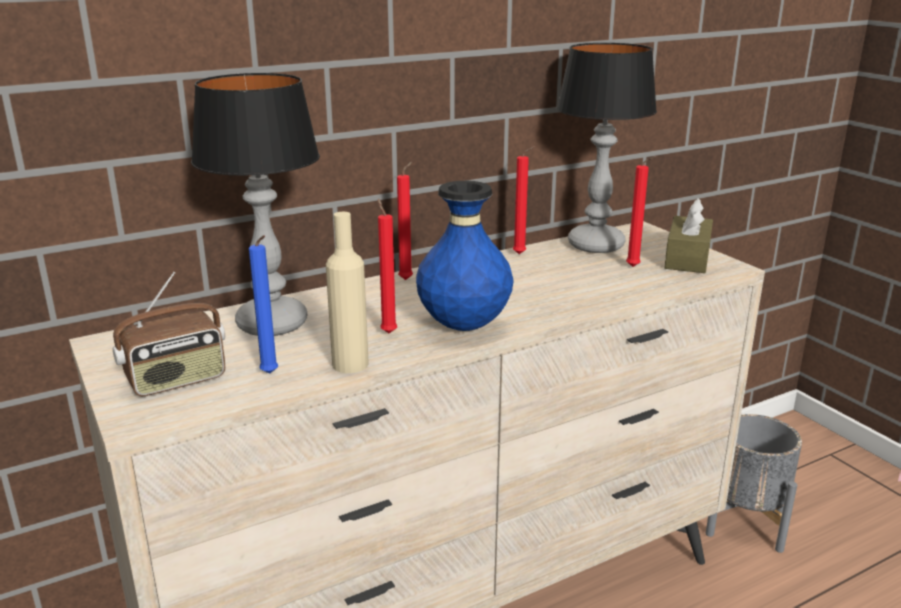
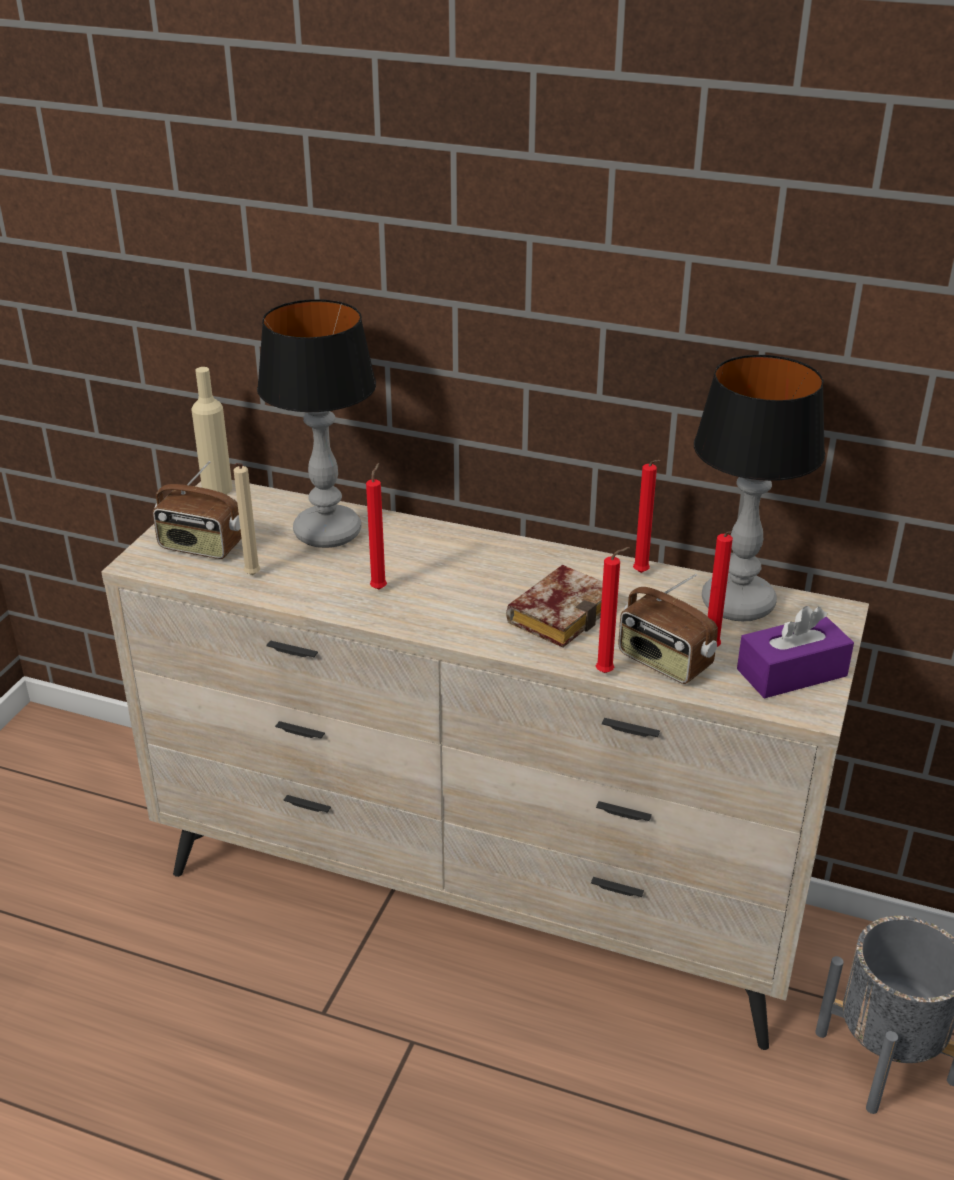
camera: 50 degrees right, 10 degrees up
(271, 374) = (251, 576): blue candle -> beige candle
(350, 364) = (306, 599): beige bottle -> beige bottle (217, 489)
(407, 279) = (494, 545): red candle -> red candle (607, 673)
(463, 327) = (437, 617): blue vase -> none
(525, 289) = (561, 612): none -> book
(629, 283) = (663, 662): none -> radio
(687, 258) = (791, 673): brown tissue box -> purple tissue box

